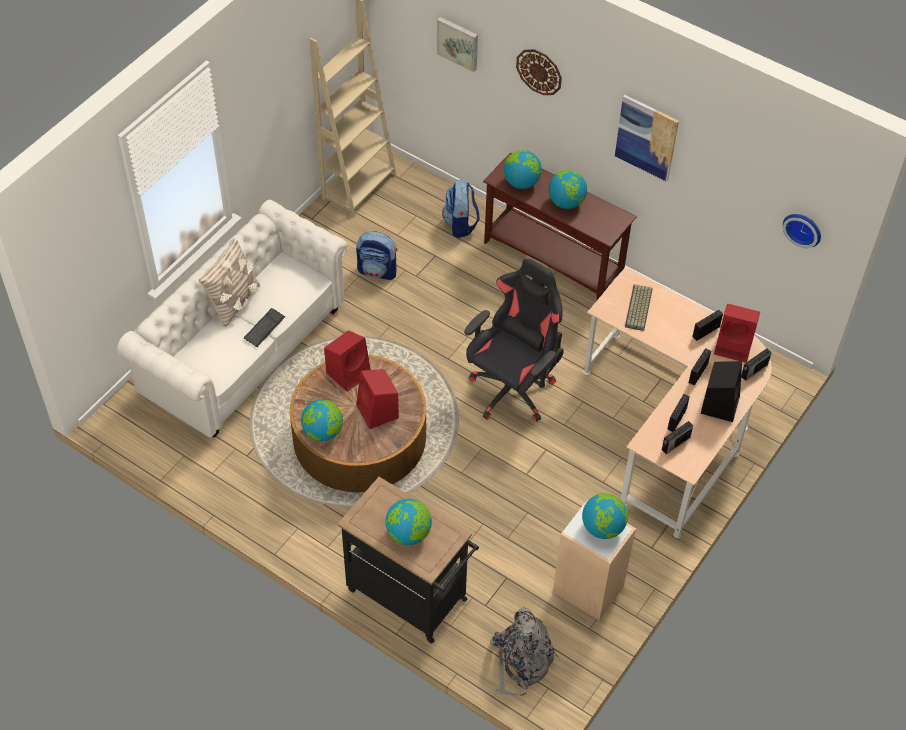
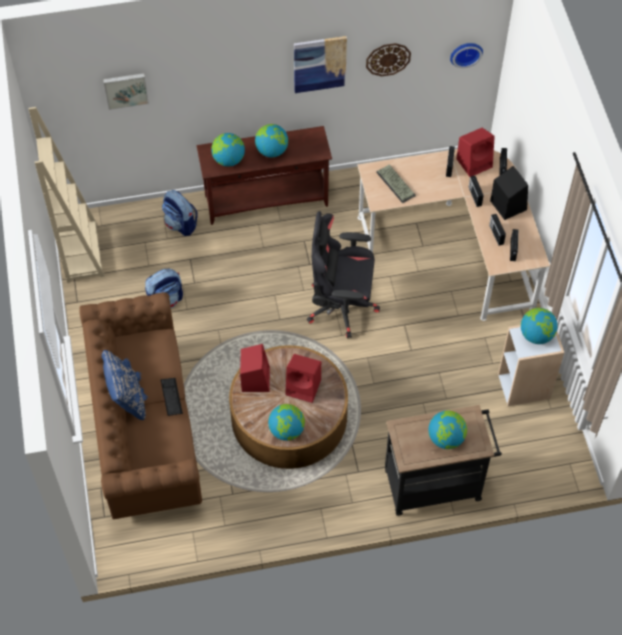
camera: 45 degrees left, 5 degrees up
(234, 302) = (129, 398): beige pillow -> blue pillow
(244, 352) = (145, 429): white sofa -> brown sofa
(511, 391) = (342, 306): black office chair -> black office chair turned 75 degrees counterclockwise
(521, 661) = (538, 462): grey backpack -> none
(539, 71) = (210, 69): wall clock -> wall clock (388, 59)

